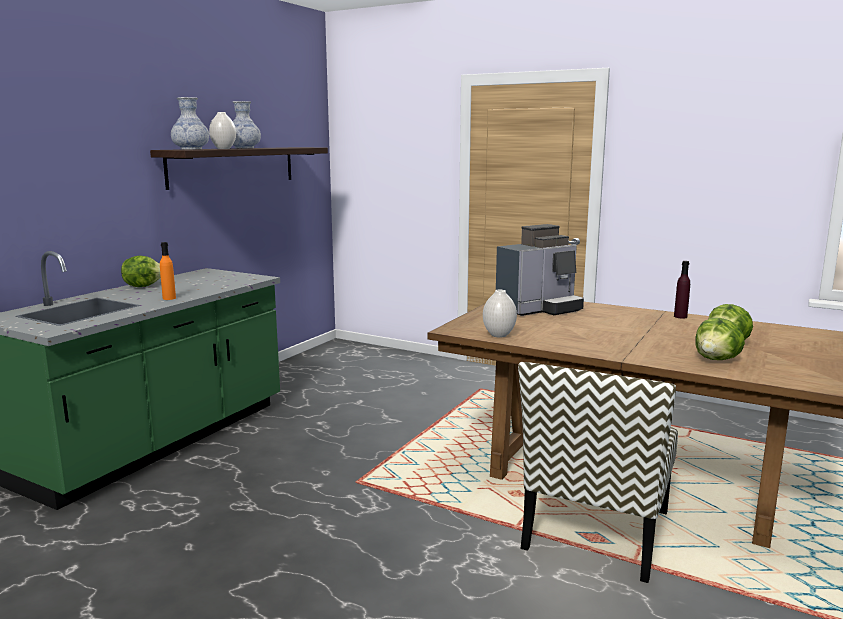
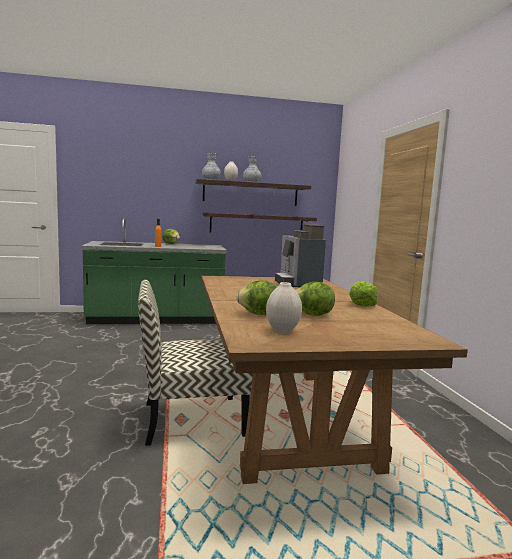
camera: 50 degrees right, 5 degrees down
(246, 220) = (257, 224): none -> shelf
(498, 335) = (219, 282): white vase -> white vase (282, 331)
(539, 309) = (297, 283): coffee machine -> coffee machine turned 60 degrees clockwise
(680, 316) = (361, 304): purple bottle -> lettuce

